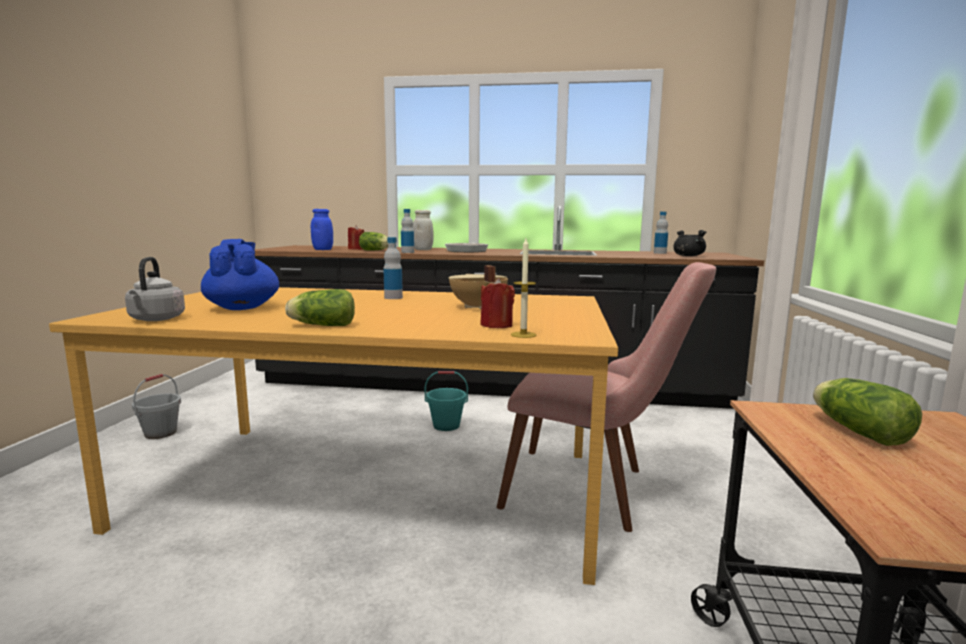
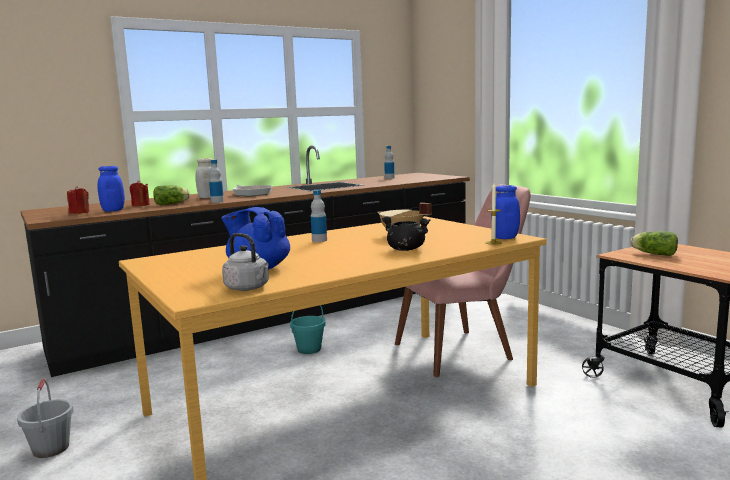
camera: 40 degrees left, 0 degrees up
(321, 325) = (377, 263): lettuce -> none
(496, 325) = (461, 241): red candle -> red candle (79, 213)
(566, 333) = (505, 237): none -> blue jar
(687, 256) = (418, 178): black cooking pot -> black cooking pot (405, 249)

